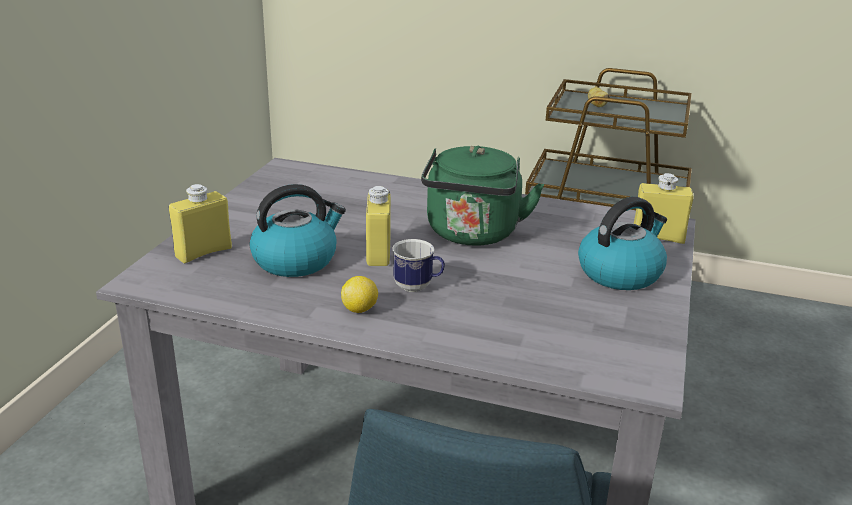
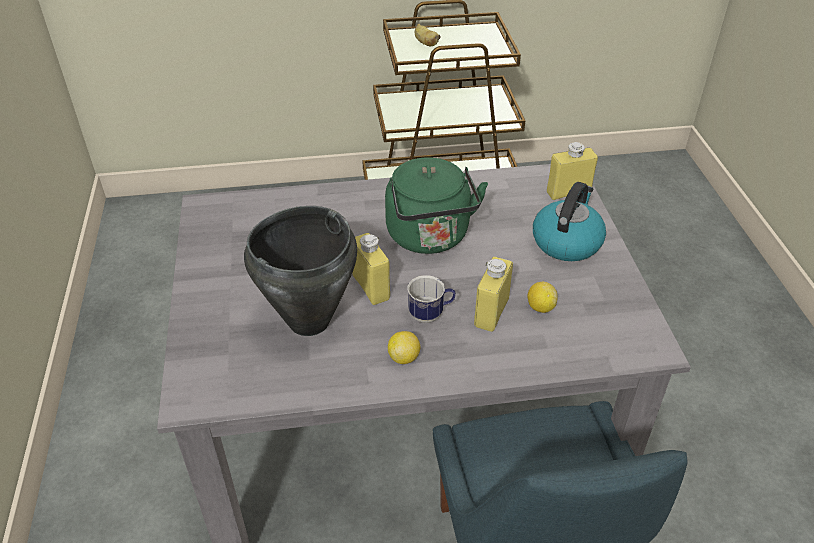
camera: 25 degrees left, 15 degrees up
(203, 252) = (218, 342): yellow bottle -> yellow bottle (491, 313)
(296, 260) = (308, 321): kettle -> black cooking pot
(541, 313) = (540, 307): none -> lemon

